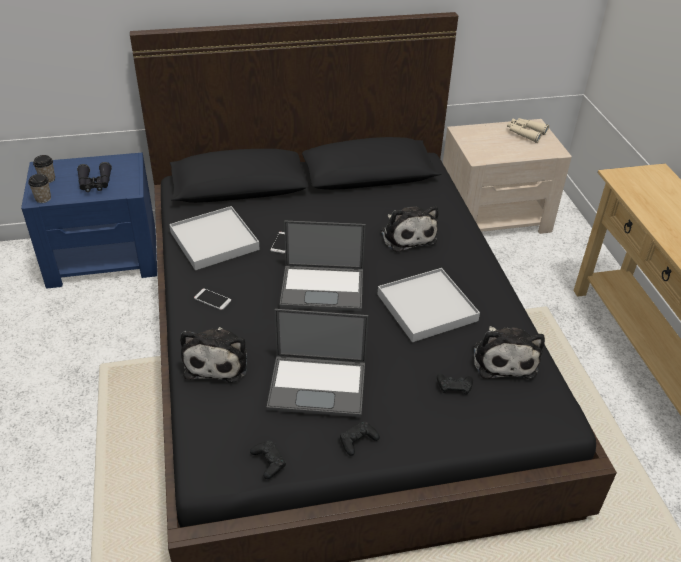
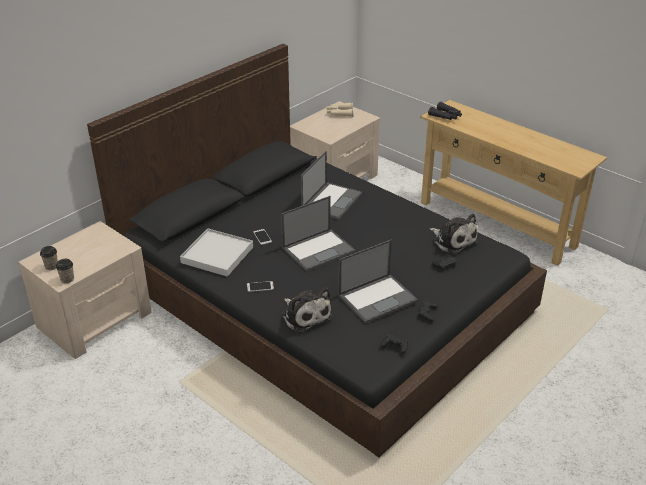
camera: 35 degrees left, 5 degrees down
(95, 184) = (93, 254): black binoculars -> black binoculars (446, 116)
(104, 257) = (95, 319): blue nightstand -> beige nightstand
(407, 235) = (331, 201): plush toy -> laptop
(426, 307) = (387, 234): white tray -> none

